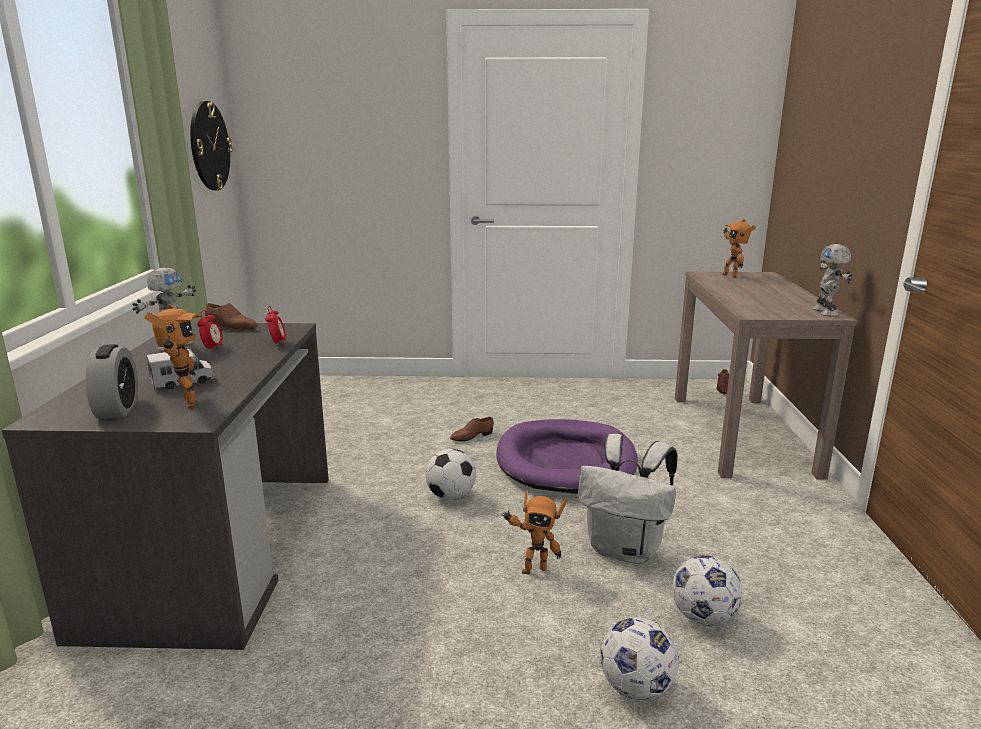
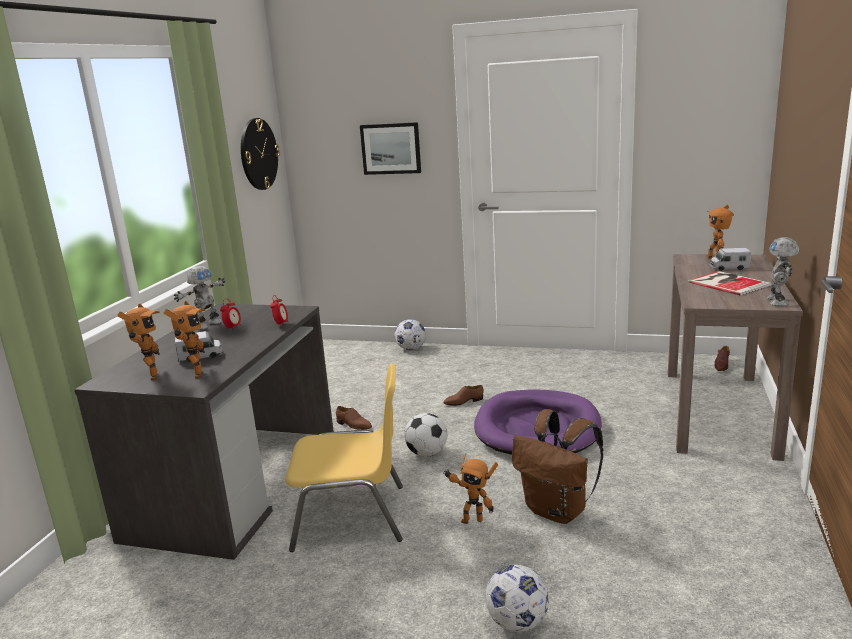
camera: 15 degrees right, 0 degrees up
(118, 409) = (150, 376): alarm clock -> toy robot
(231, 327) = (254, 309): brown shoe -> brown shoe (353, 425)
(369, 150) = (391, 148): none -> picture
(385, 578) = (352, 516): none -> yellow chair
(626, 550) = (558, 511): white backpack -> brown backpack
(703, 618) = (600, 574): football -> football (411, 349)
(752, 283) = (729, 268): none -> toy truck
(763, 296) = (728, 283): none -> book

